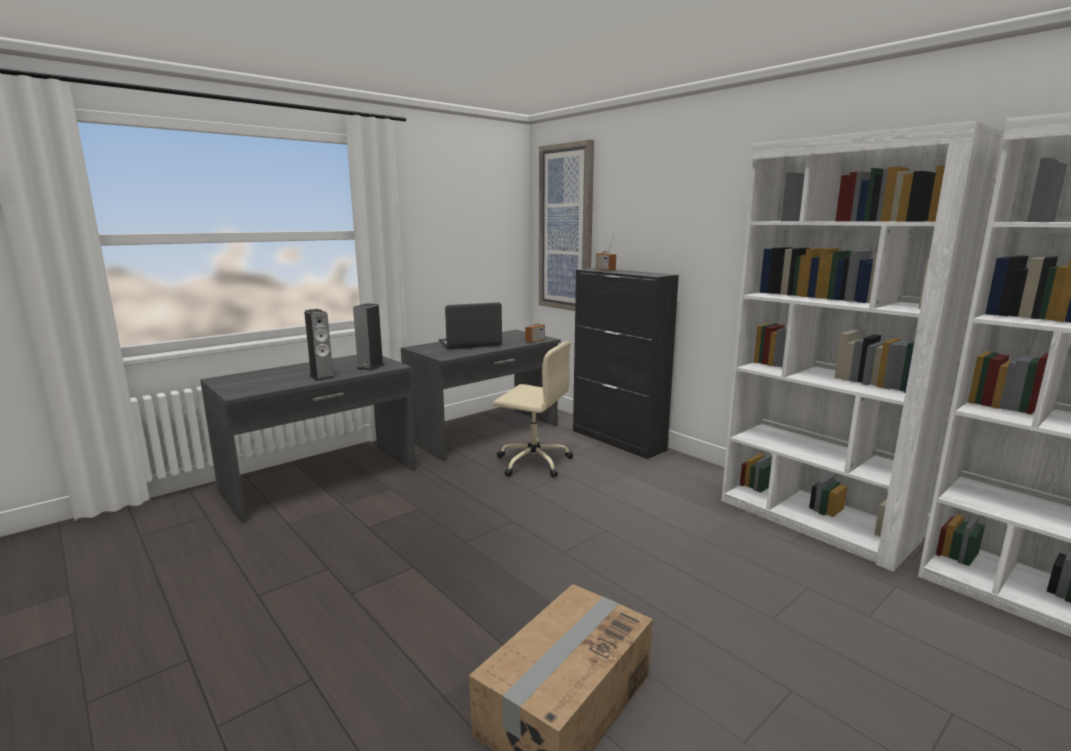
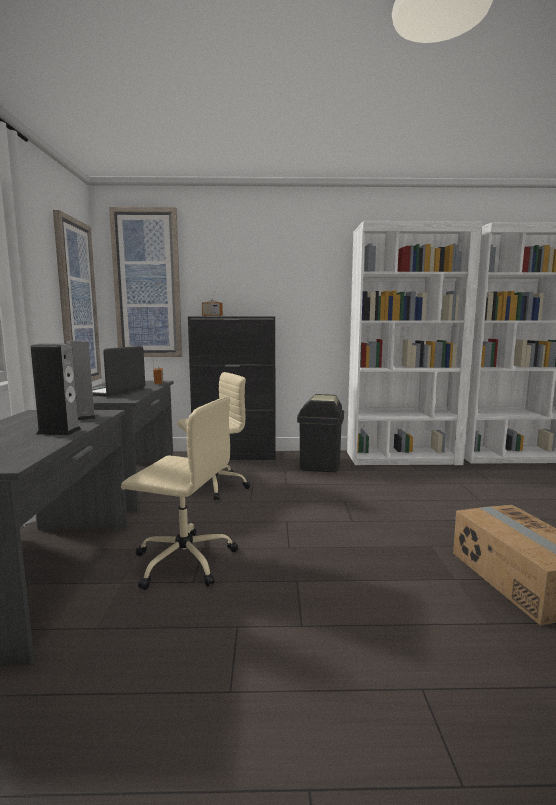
camera: 50 degrees left, 5 degrees down
(392, 510) = (183, 560): none -> beige office chair
(490, 251) = (77, 303): none -> picture
(680, 484) = (320, 465): none -> black trash can

